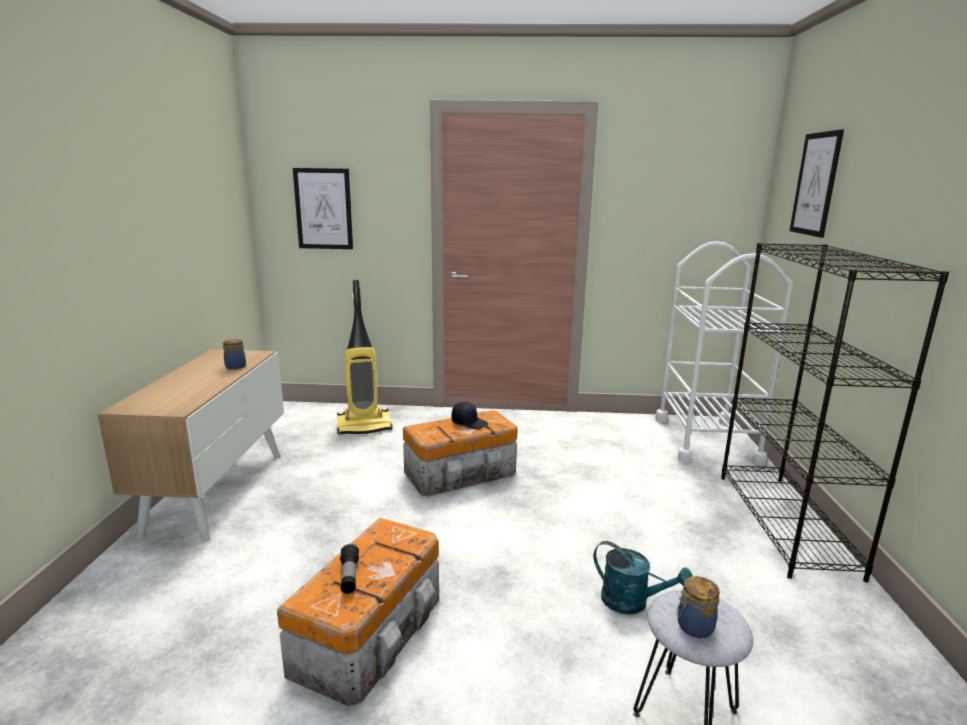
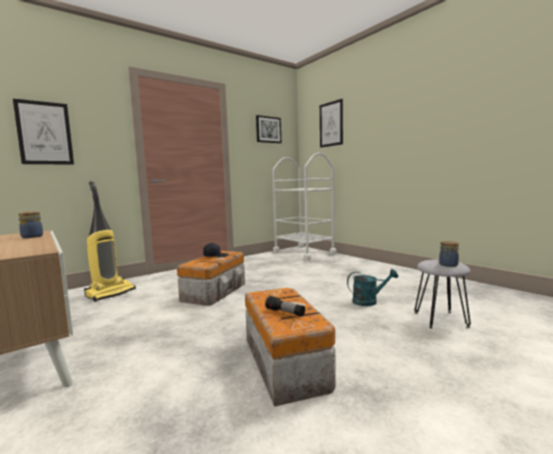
camera: 40 degrees left, 10 degrees down
(686, 183) = (268, 129): none -> picture
(785, 523) = (370, 265): black bookcase -> none

